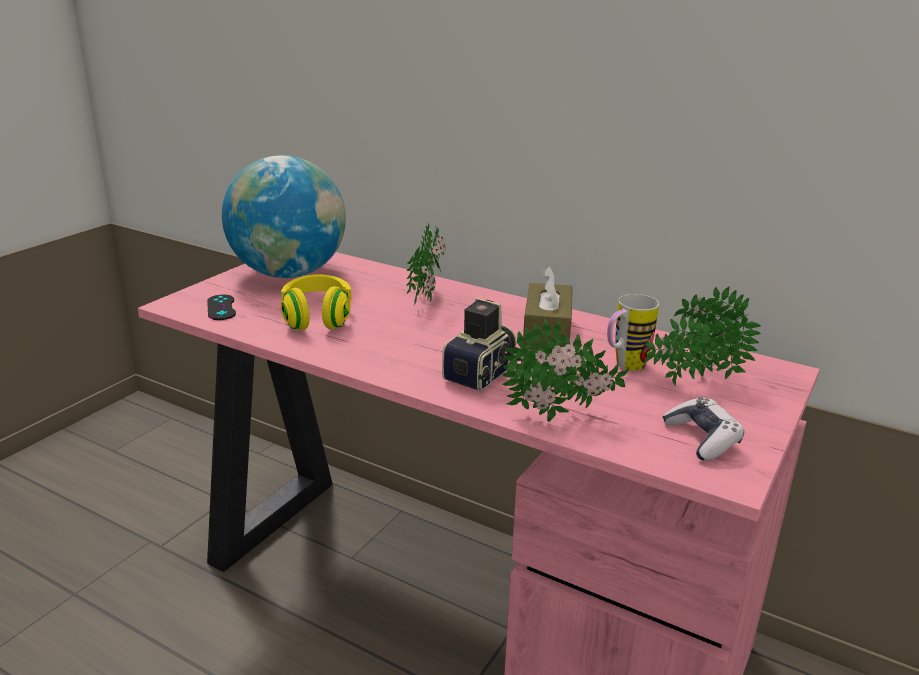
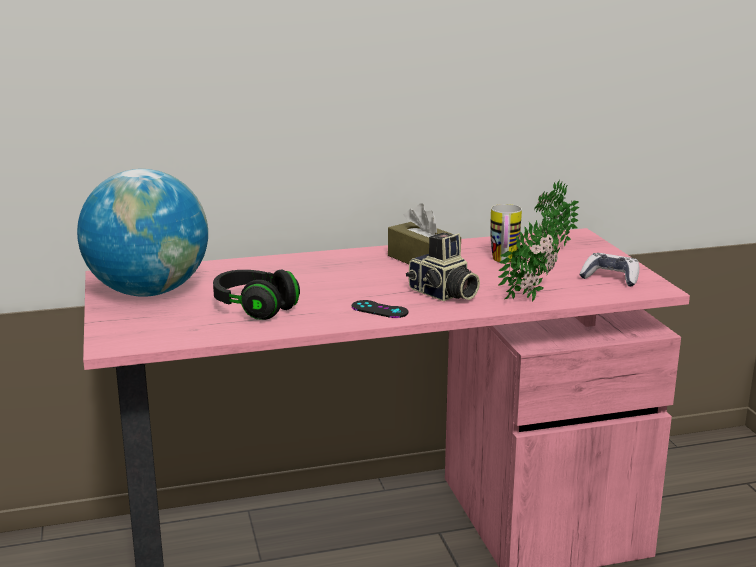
camera: 45 degrees left, 5 degrees down
(221, 308) = (161, 331): black game controller -> black game controller (379, 309)
(317, 317) = (255, 308): yellow headphones -> black headphones
(425, 297) = (297, 269): potted plant -> none
(483, 373) = (442, 294): camera -> camera turned 150 degrees clockwise

